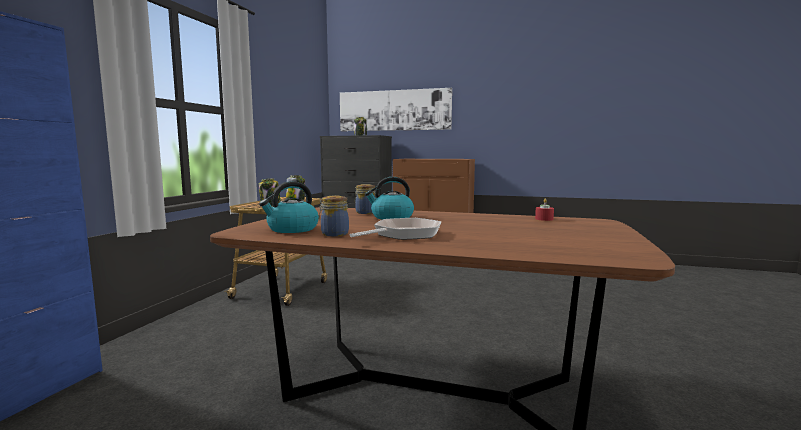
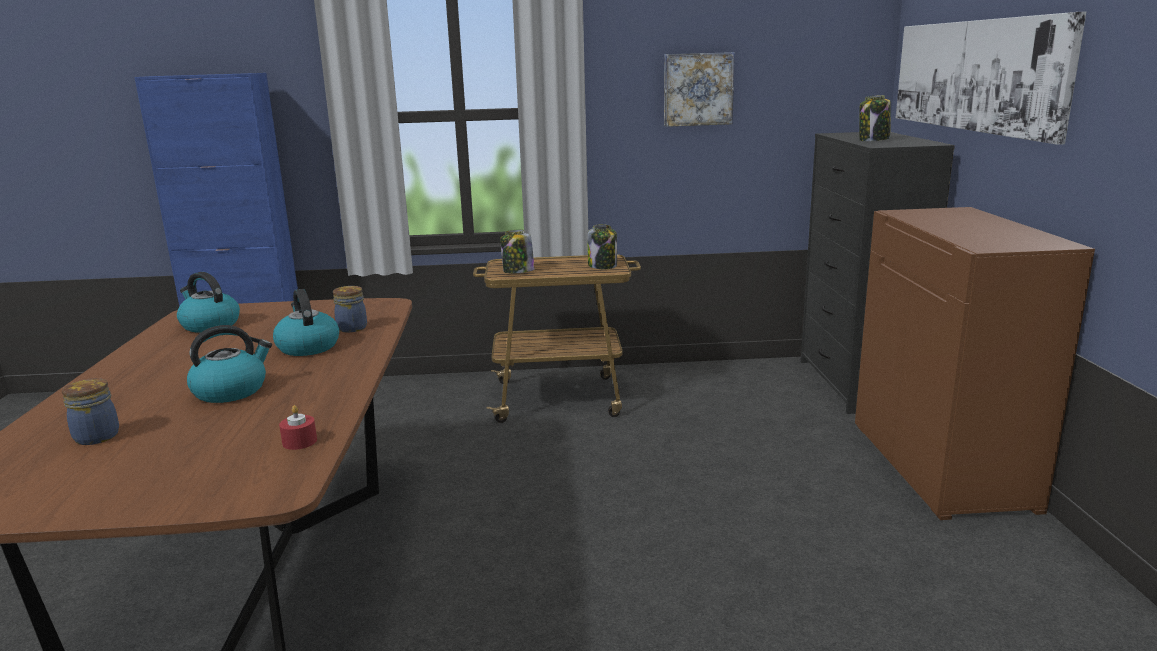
camera: 70 degrees right, 10 degrees up
(281, 109) = (697, 89): none -> picture
(333, 234) = (176, 345): jar -> jar (98, 436)
(403, 234) = (162, 373): frying pan -> none
(459, 225) = (231, 391): none -> kettle

